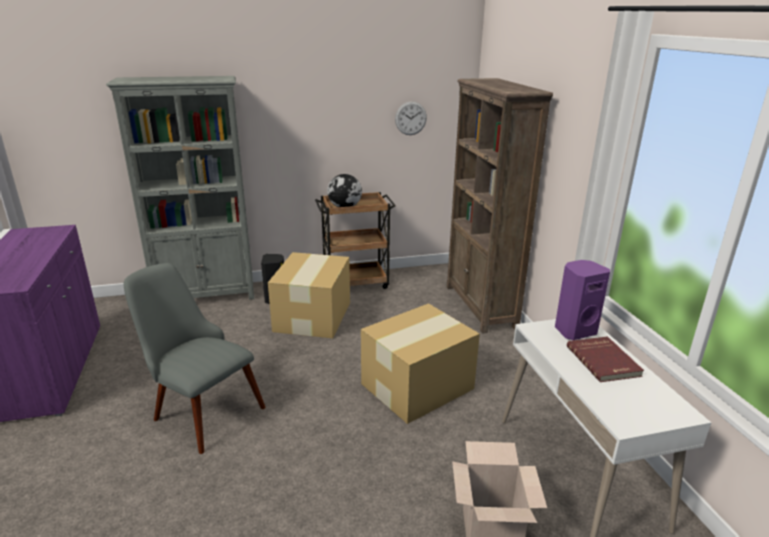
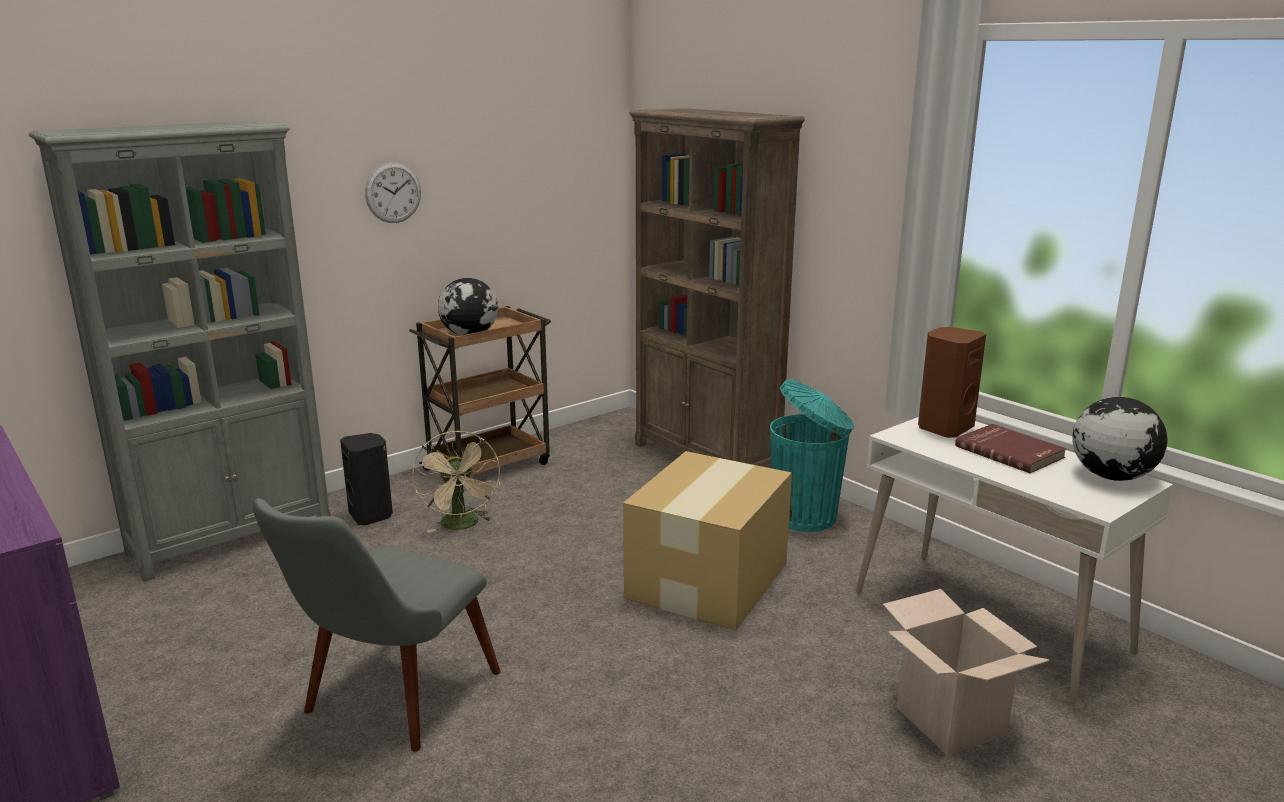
camera: 25 degrees left, 5 degrees down
(200, 409) = (388, 705): grey chair -> grey chair turned 75 degrees counterclockwise
(313, 316) = (462, 526): cardboard box -> beige fan
(410, 118) = (542, 180): wall clock -> wall clock (393, 193)
(513, 360) = (806, 517): none -> turquoise trash can
(574, 330) = (944, 428): purple speaker -> brown speaker
(663, 401) = (1110, 476): none -> globe

